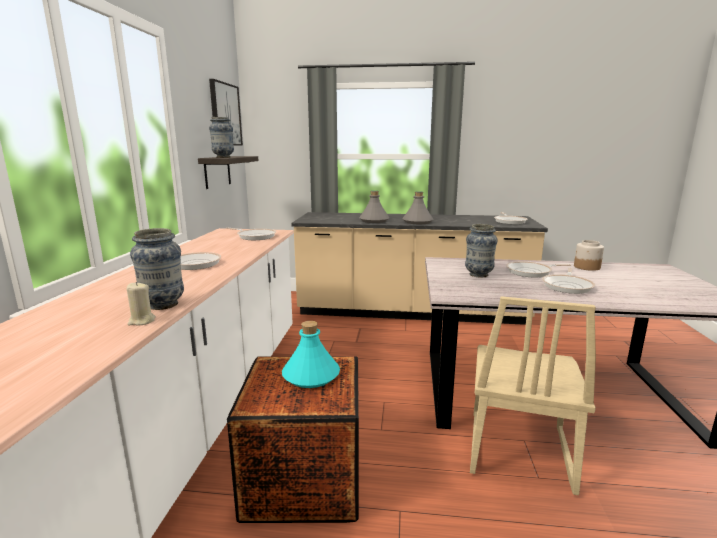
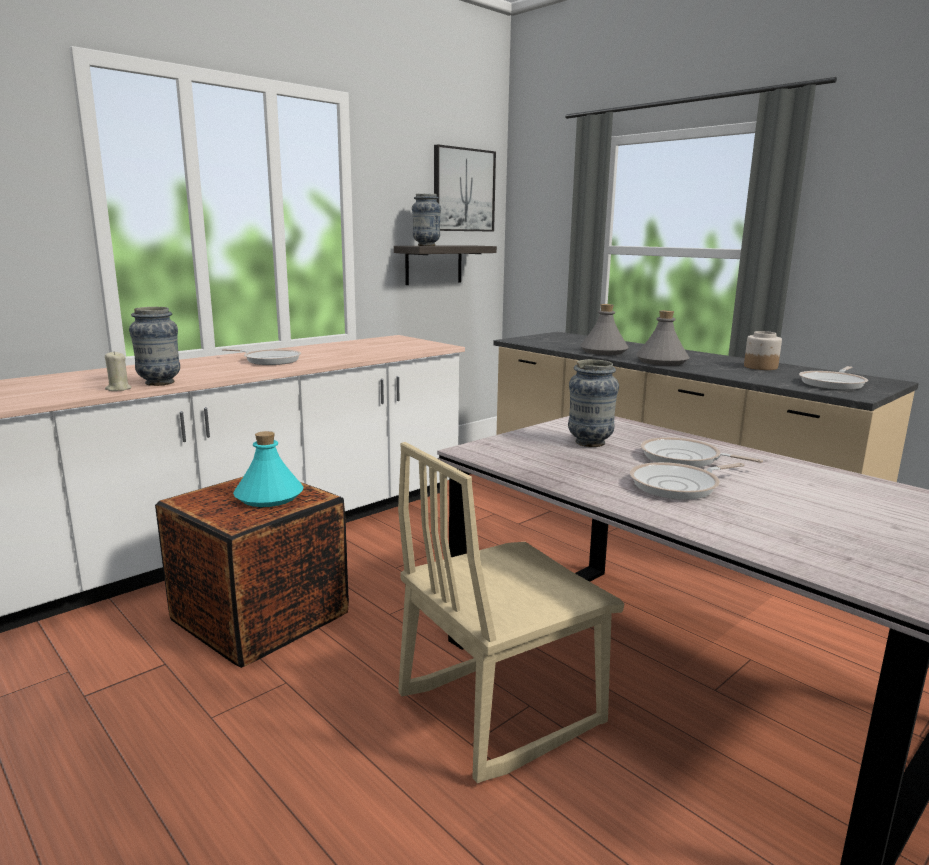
camera: 40 degrees right, 0 degrees up
(255, 236) = (401, 347): frying pan -> none
(586, 267) = (817, 477): jar -> jar (760, 367)

